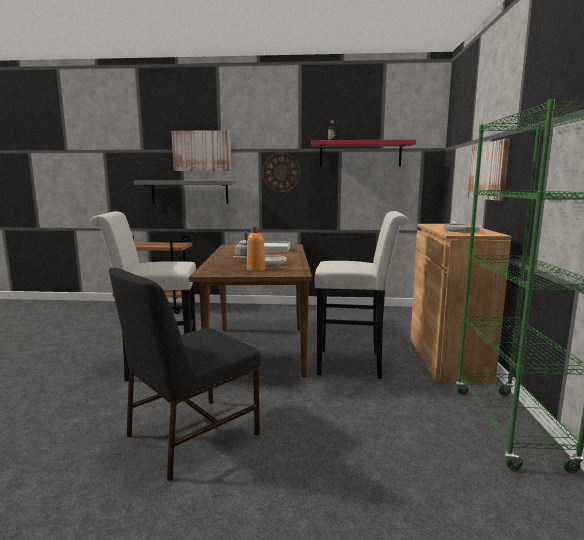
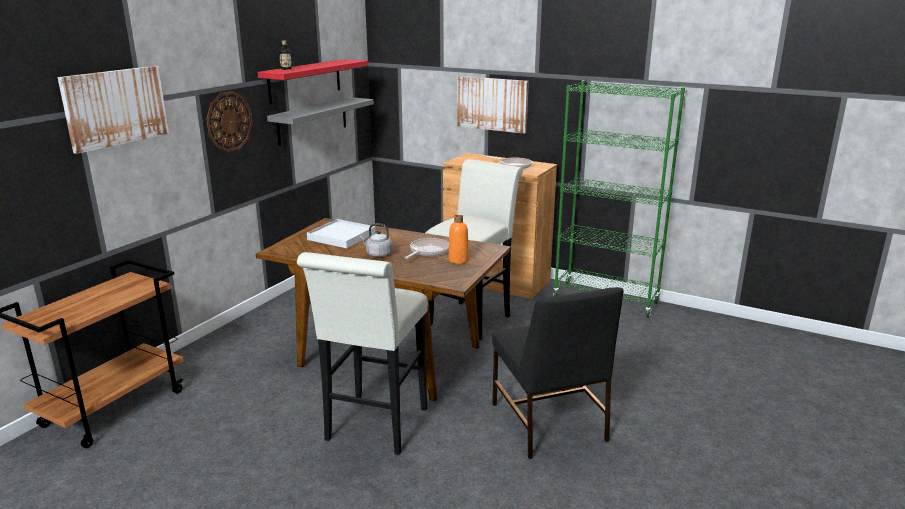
camera: 65 degrees left, 10 degrees up
(189, 192) = (105, 185): grey shelf -> grey shelf (312, 120)

